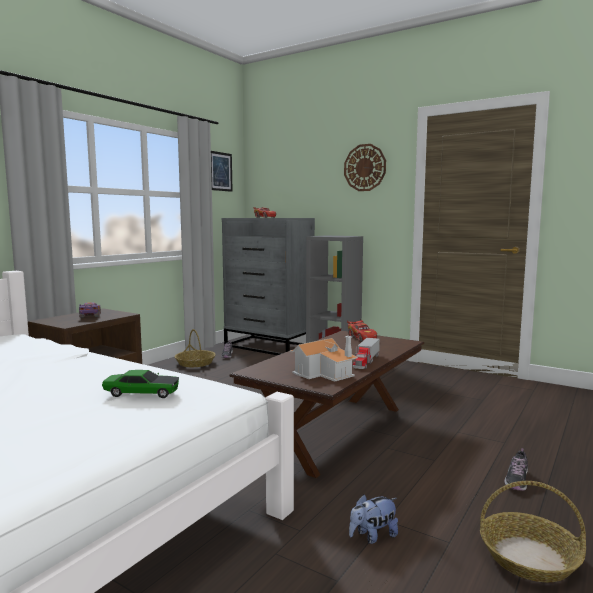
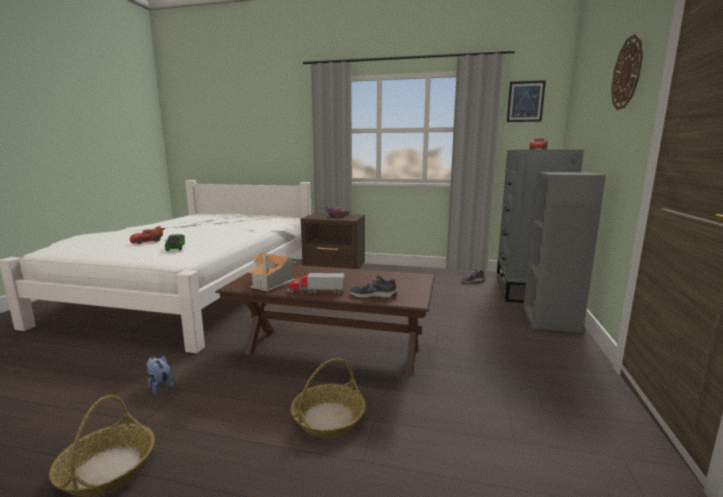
camera: 70 degrees right, 5 degrees up
(195, 363) = (437, 276): basket -> basket (328, 418)
(361, 338) = (407, 283): red toy car -> red toy car (148, 241)
(517, 480) = (255, 468): shoe -> shoe (373, 295)

